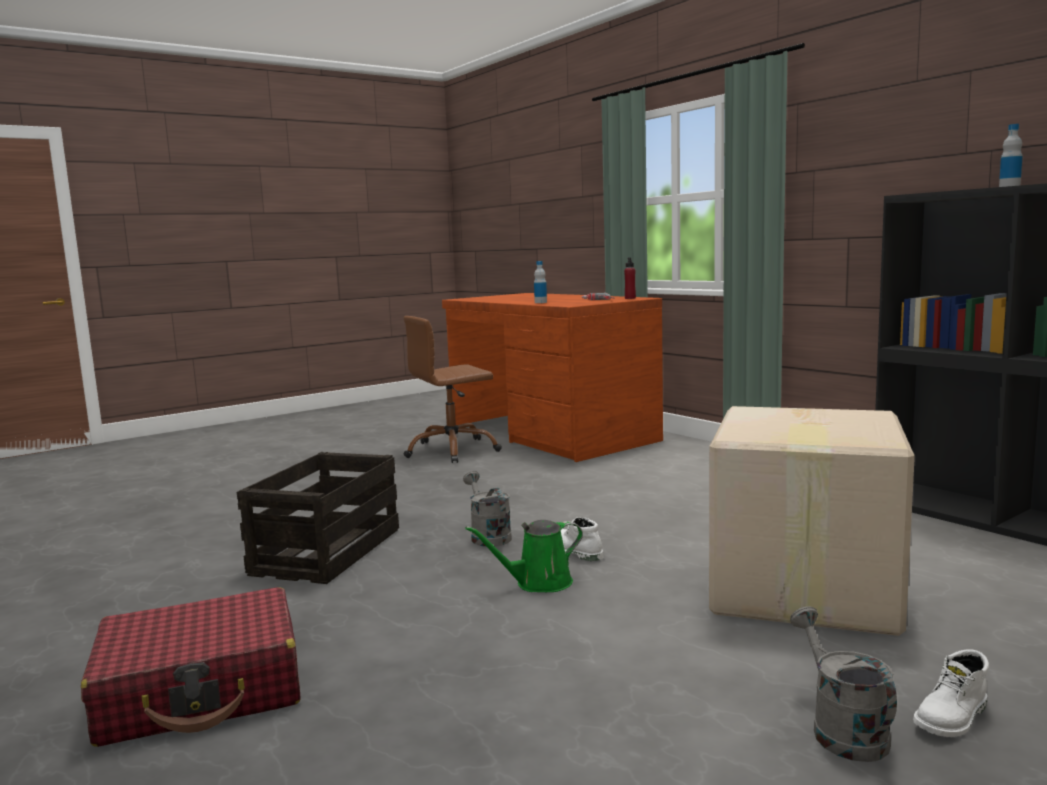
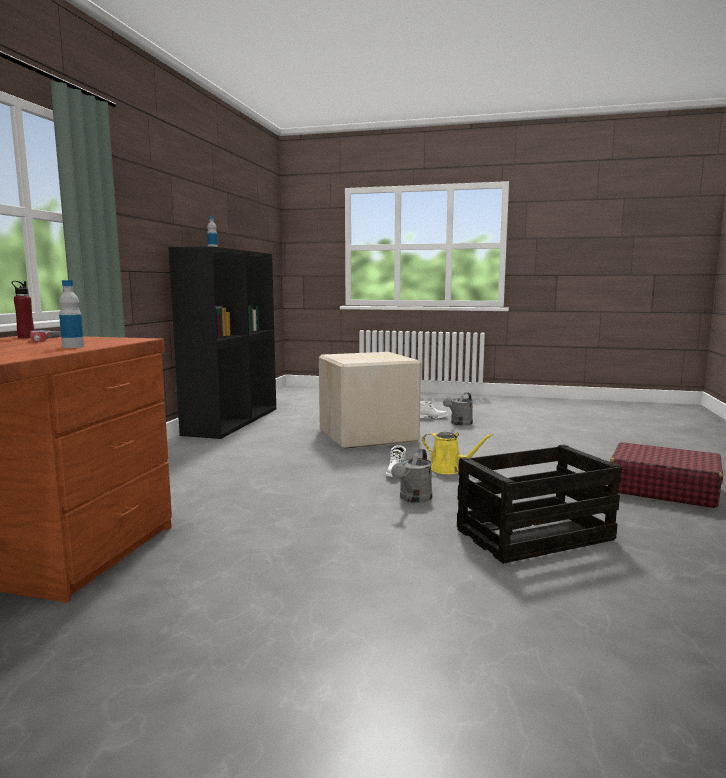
camera: 130 degrees left, 0 degrees up
(452, 450) = (146, 630): brown office chair -> none
(538, 583) = (449, 469): green watering can -> yellow watering can

